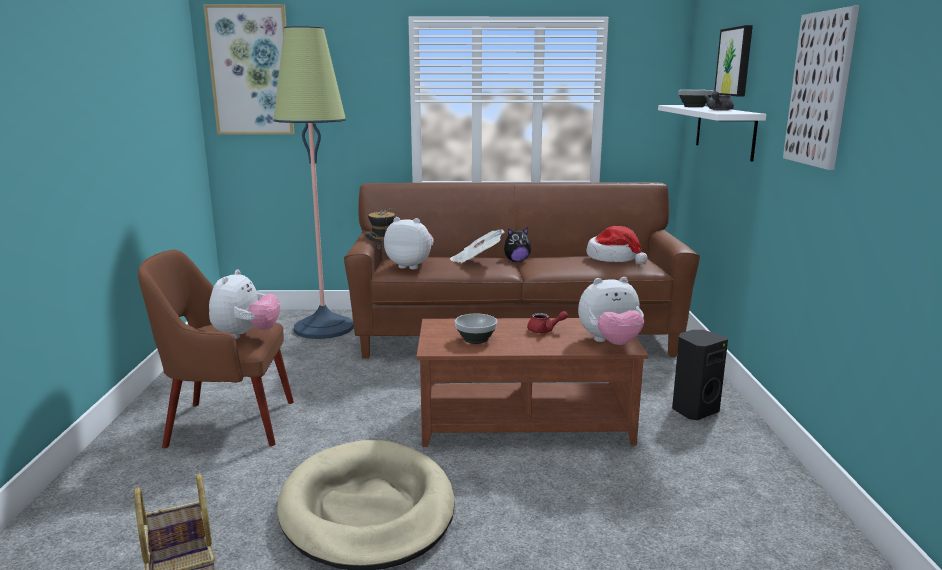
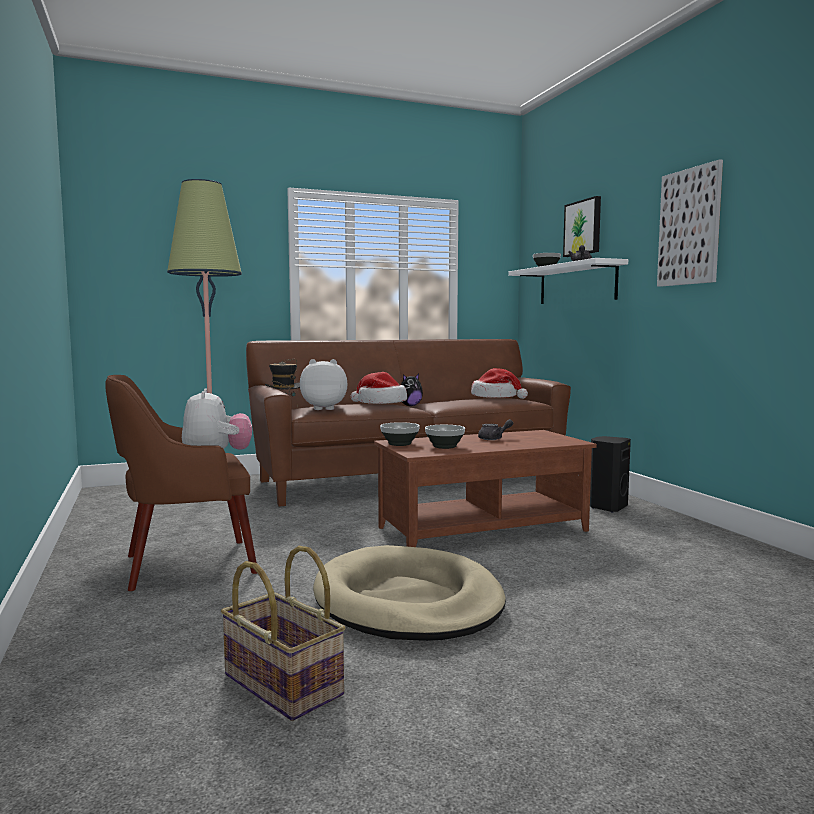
camera: 20 degrees left, 10 degrees down
(251, 71) = (126, 229): picture -> none
(438, 328) = (400, 444): none -> bowl
(476, 260) = (380, 403): newspaper -> hat
(544, 331) = (494, 439): red teapot -> grey teapot
(610, 343) = (557, 440): plush toy -> none

